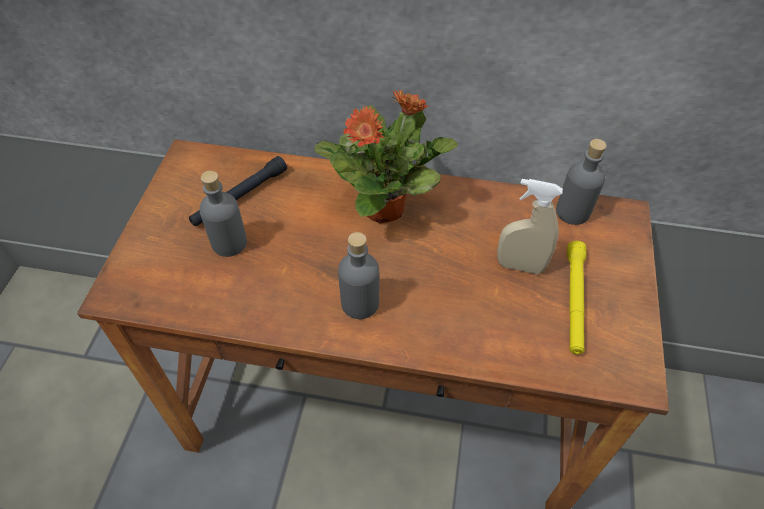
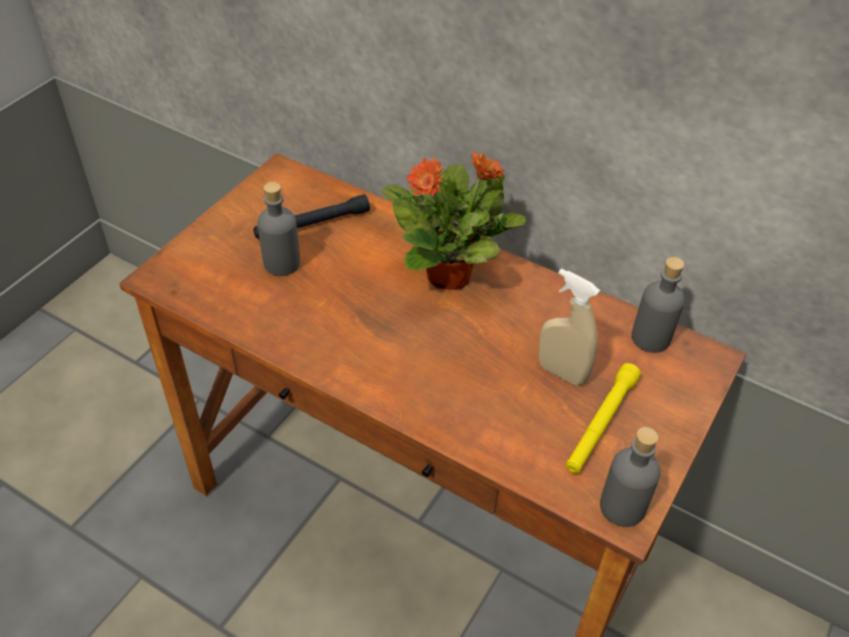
camera: 20 degrees right, 5 degrees down
(360, 303) = (378, 356): grey bottle -> grey bottle (622, 507)

